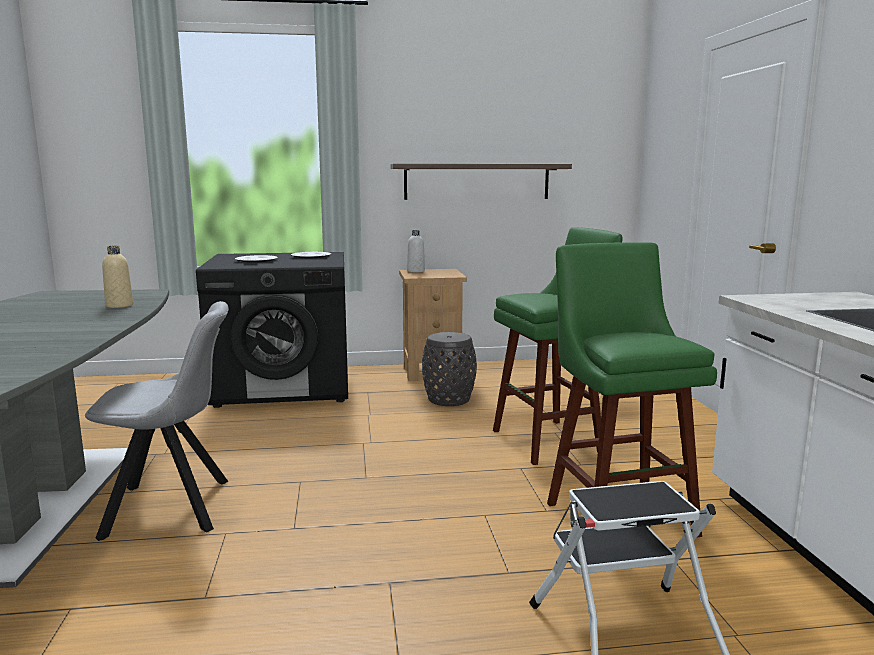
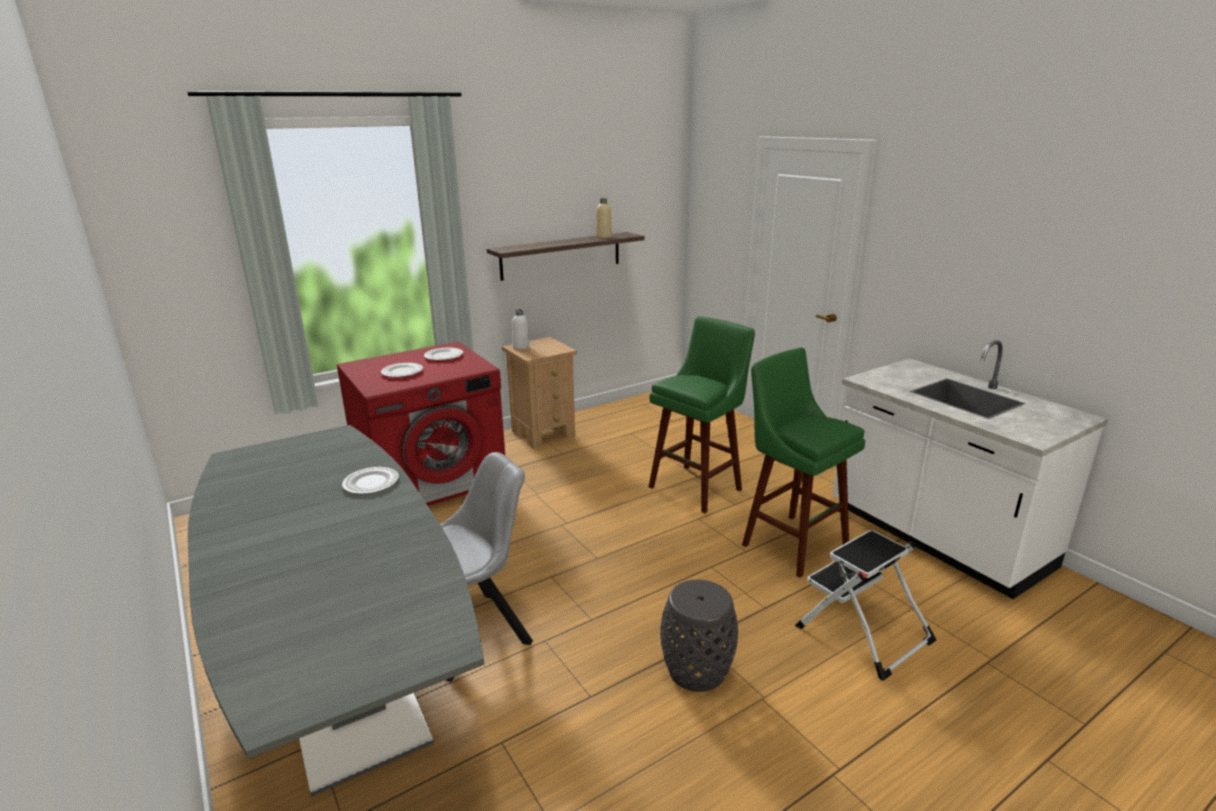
camera: 25 degrees left, 10 degrees up
(106, 316) = (370, 483): none -> plate
(119, 305) = (350, 462): beige bottle -> beige bottle (603, 237)
(284, 391) = (433, 484): black washing machine -> red washing machine
(449, 399) = (586, 462): grey stool -> grey stool (697, 670)

